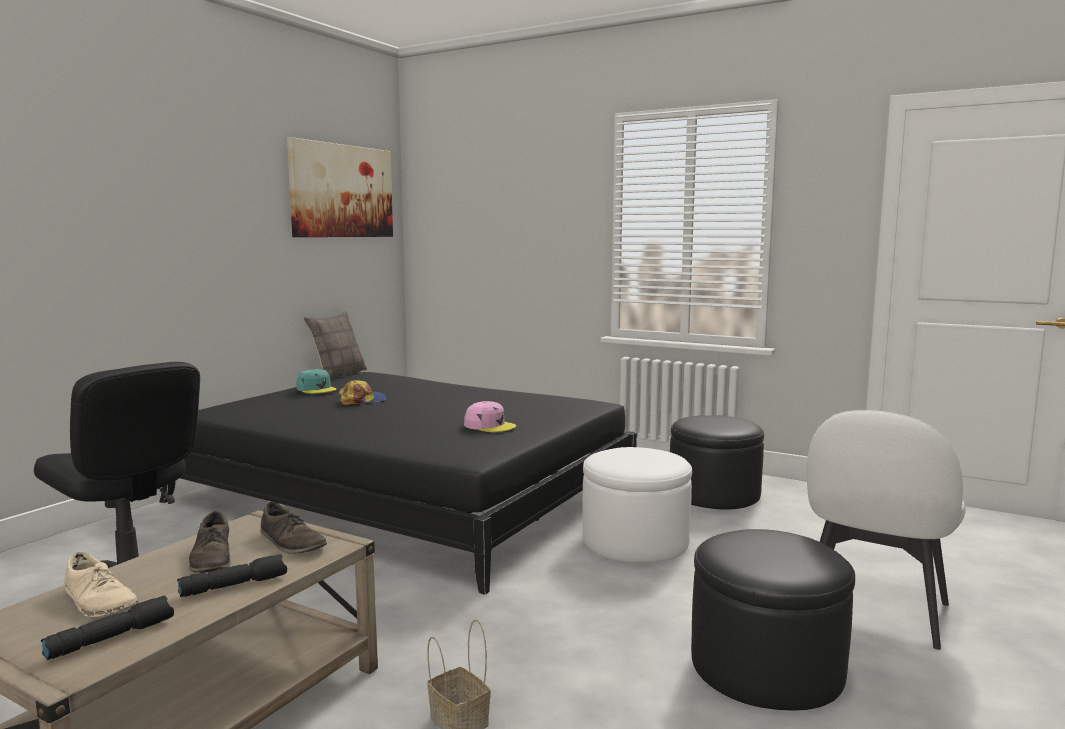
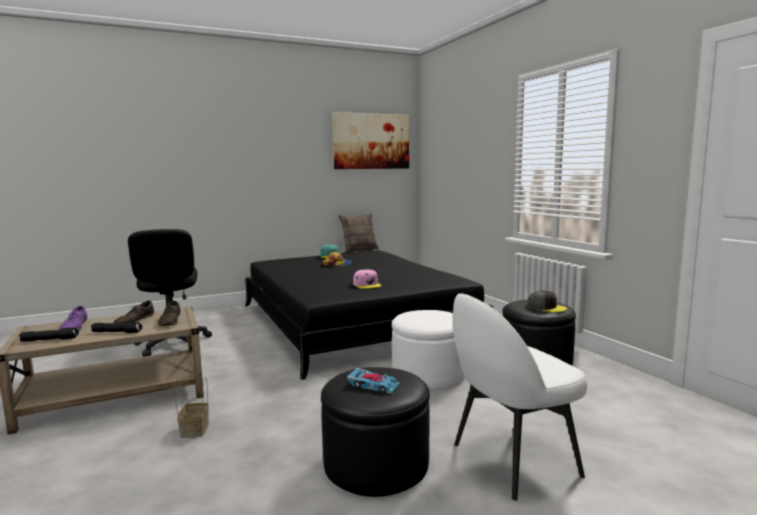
camera: 35 degrees right, 0 degrees up
(100, 601) = (74, 327): beige shoe -> purple shoe
(730, 423) = (546, 307): none -> grey cap
(782, 554) = (374, 385): none -> toy car

